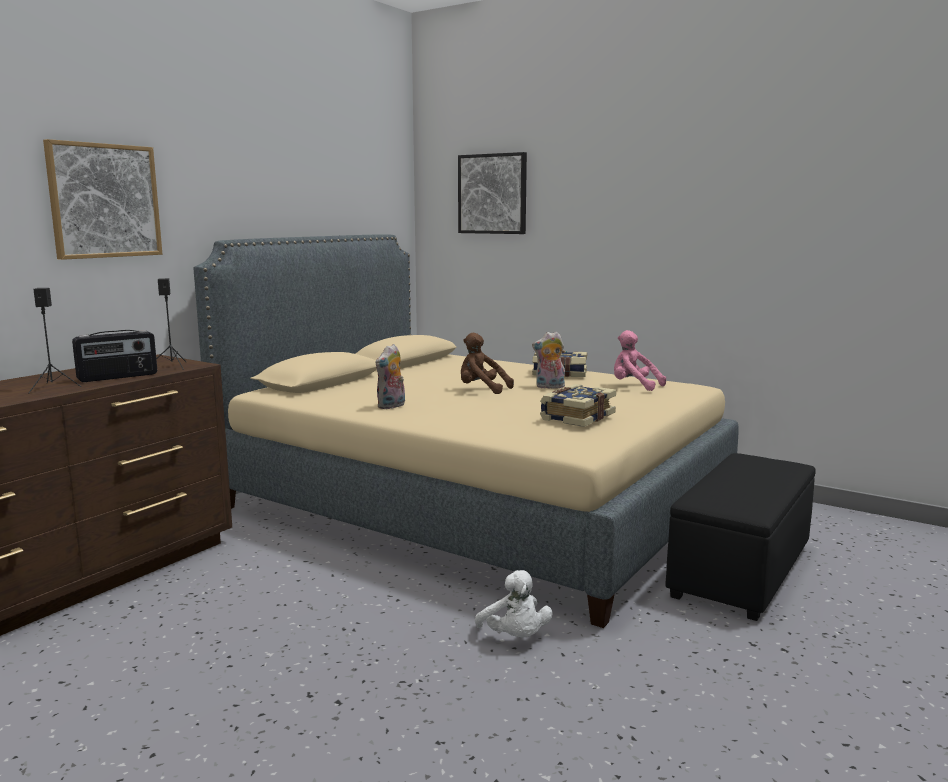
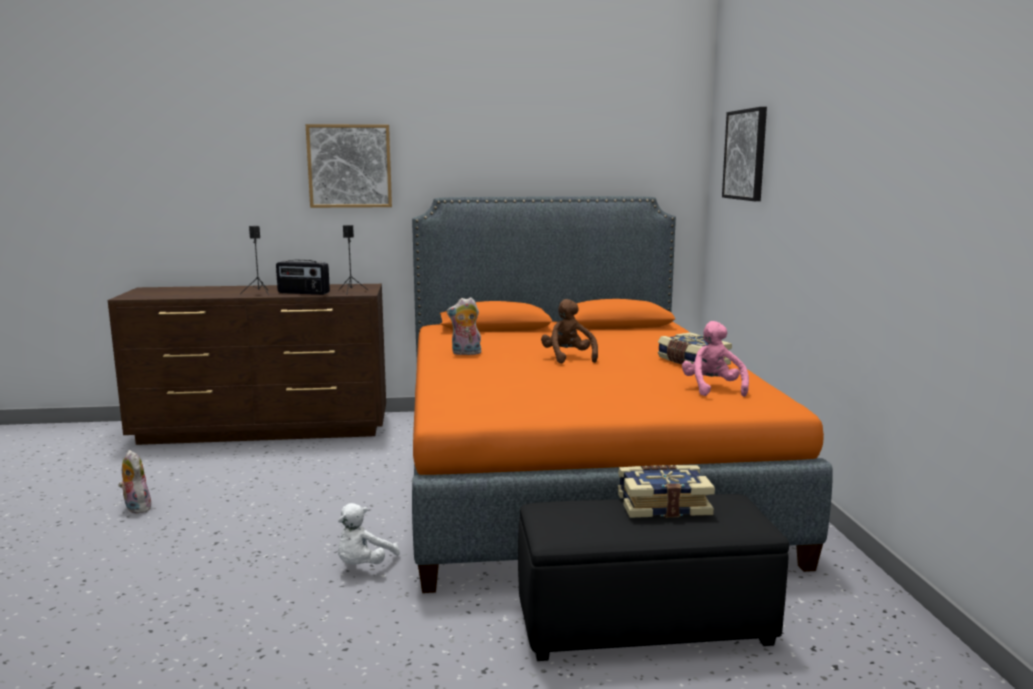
camera: 50 degrees right, 0 degrees up
(472, 505) = (572, 474): beige bed -> orange bed
(549, 387) = (634, 370): plush toy -> plush toy (135, 508)
(576, 417) = (533, 395): book -> book (663, 504)

